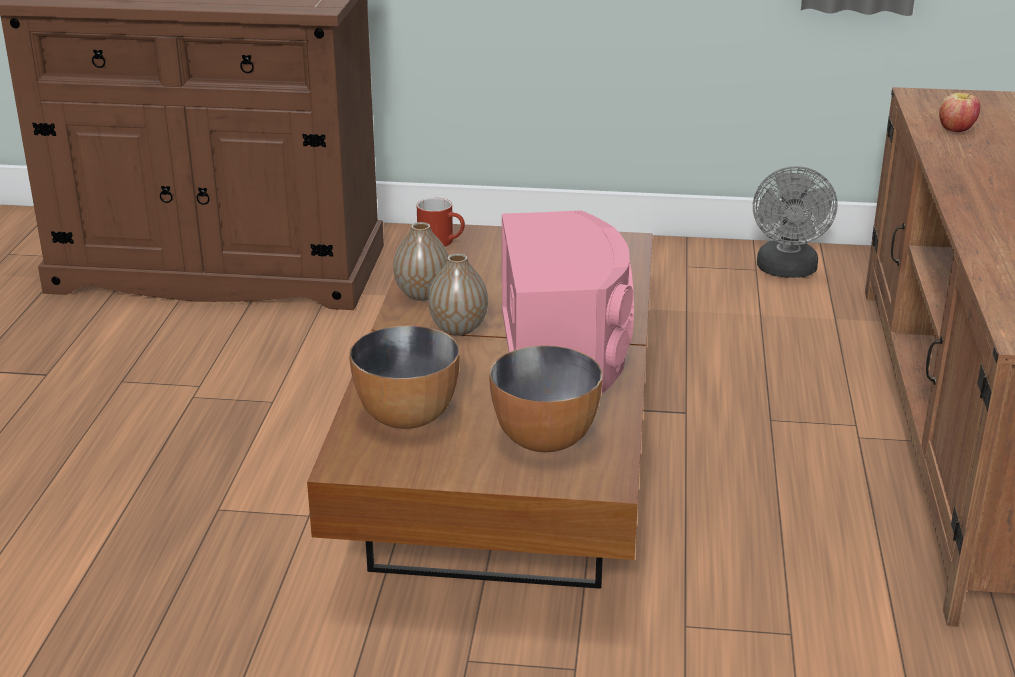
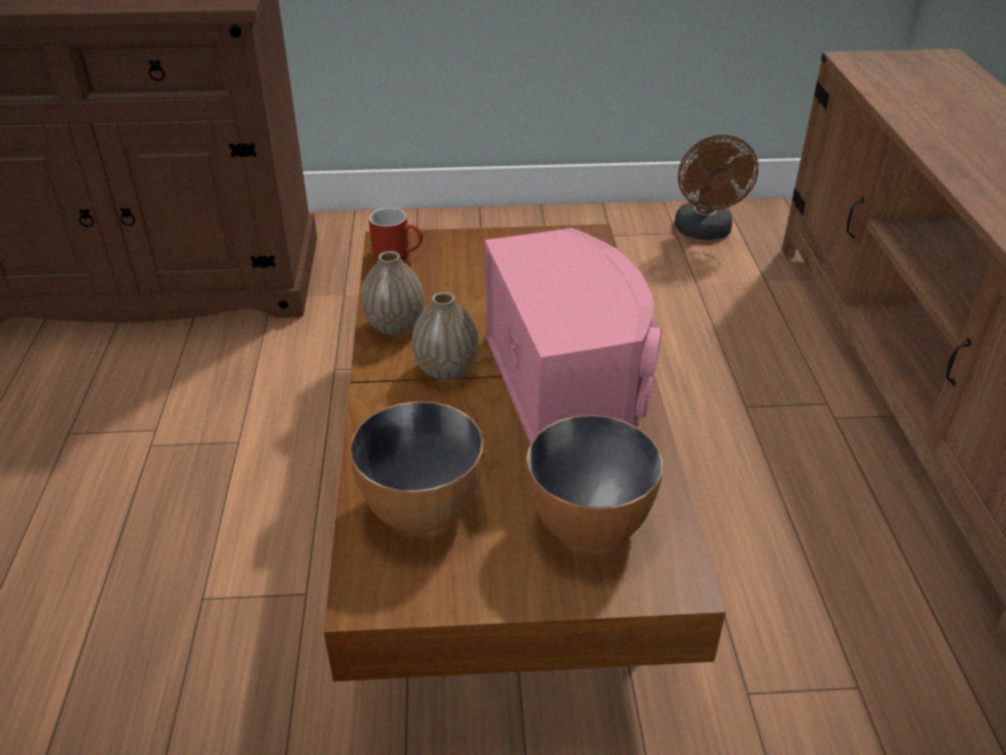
camera: 10 degrees left, 10 degrees up
(787, 271) = (705, 232): grey fan -> brown fan
(956, 130) = (912, 98): apple -> none

